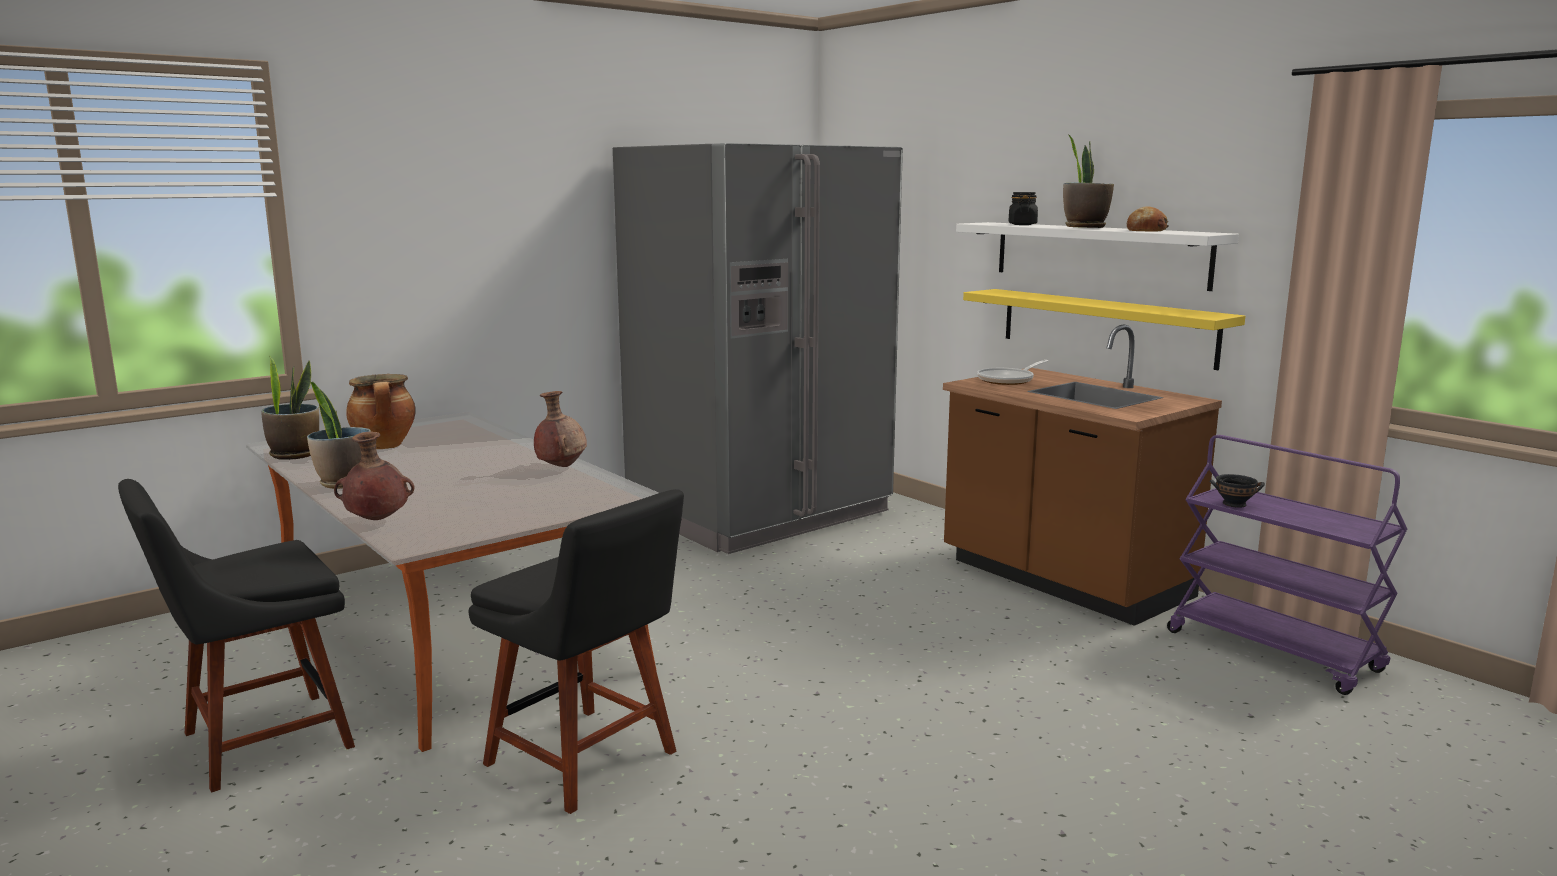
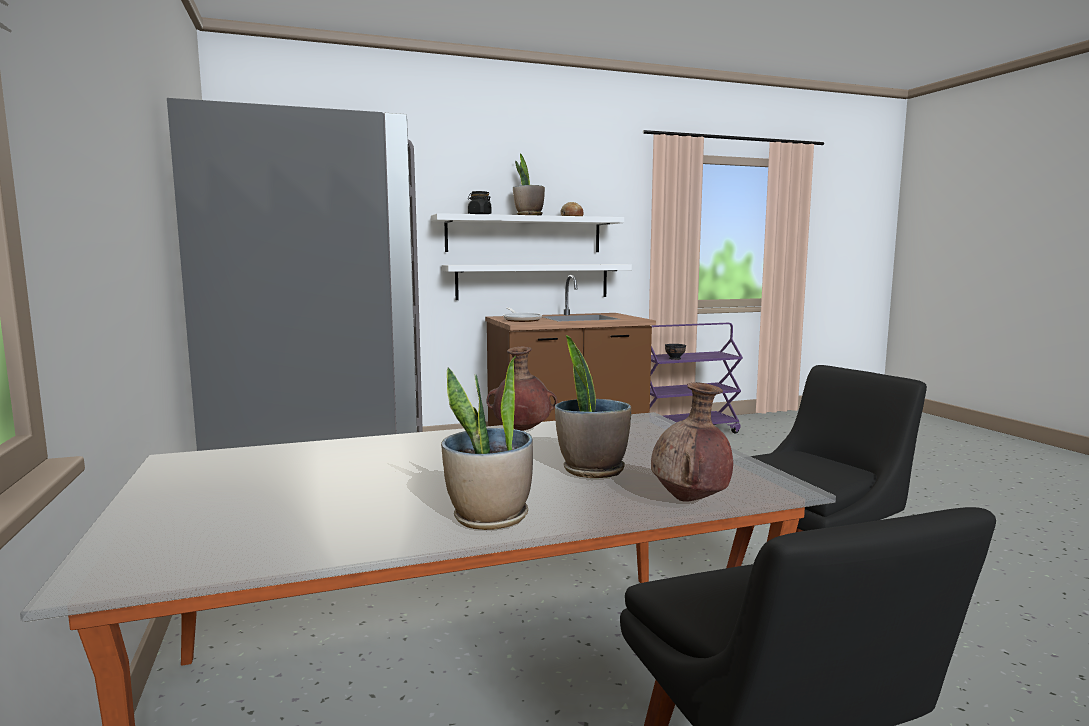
camera: 70 degrees left, 5 degrees down
(294, 454) = (234, 557): potted plant -> potted plant (591, 470)
(385, 446) = (290, 497): cooking pot -> none
(1105, 327) = (533, 281): yellow shelf -> white shelf

